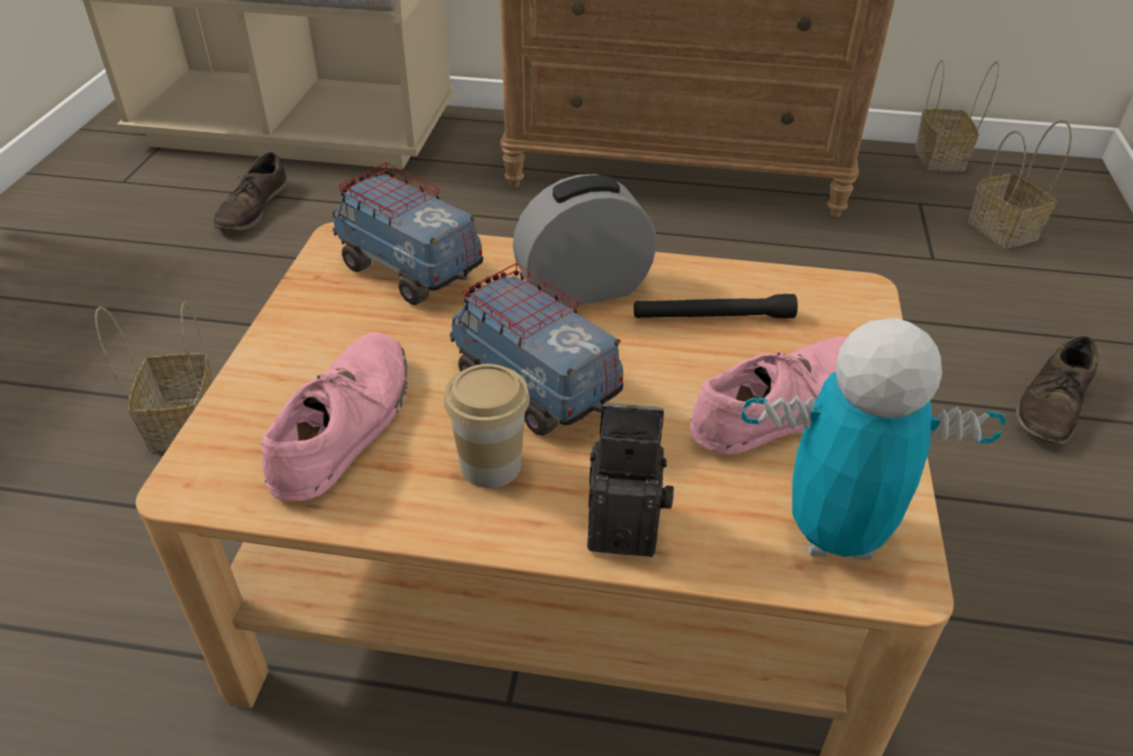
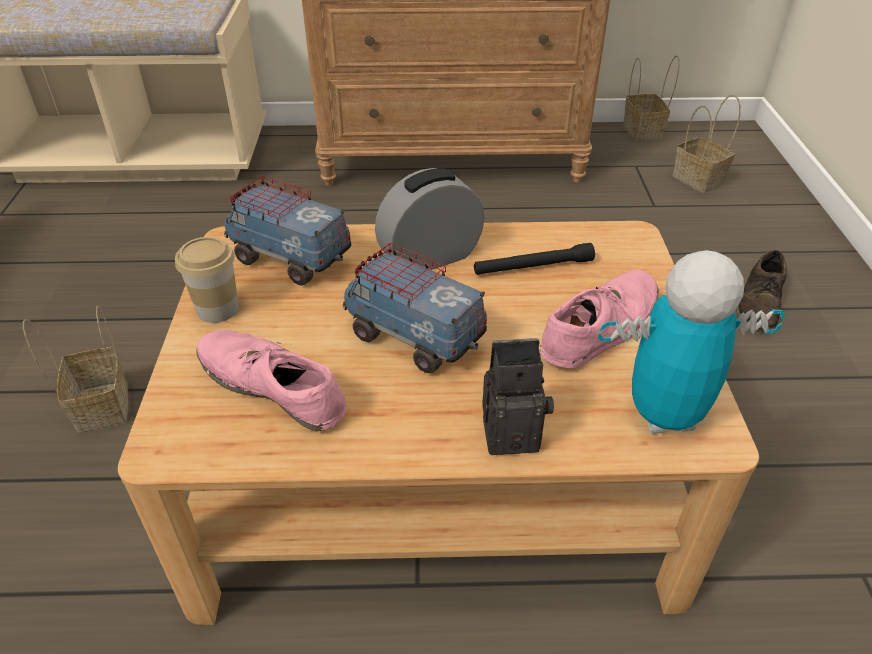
camera: 10 degrees left, 0 degrees up
(252, 208) = (118, 224): brown shoe -> none
(343, 425) = (272, 386): pink shoe -> pink shoe turned 60 degrees counterclockwise
(490, 465) = (397, 401): cup -> cup (217, 309)

